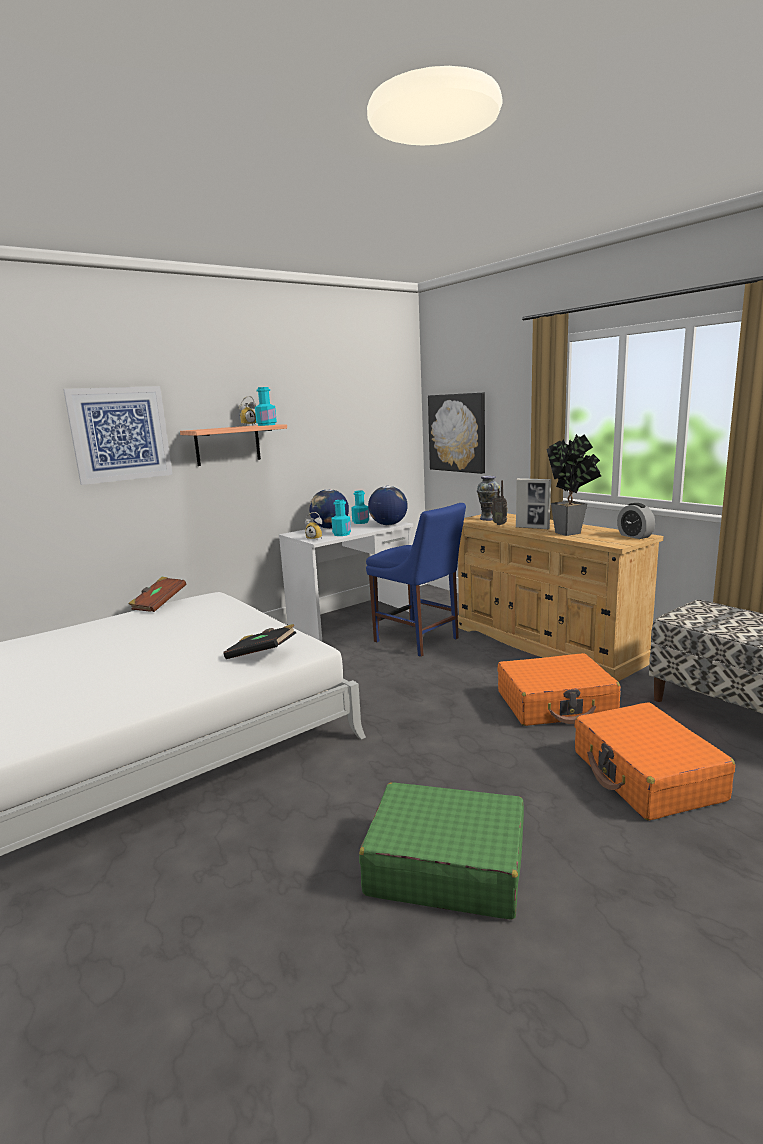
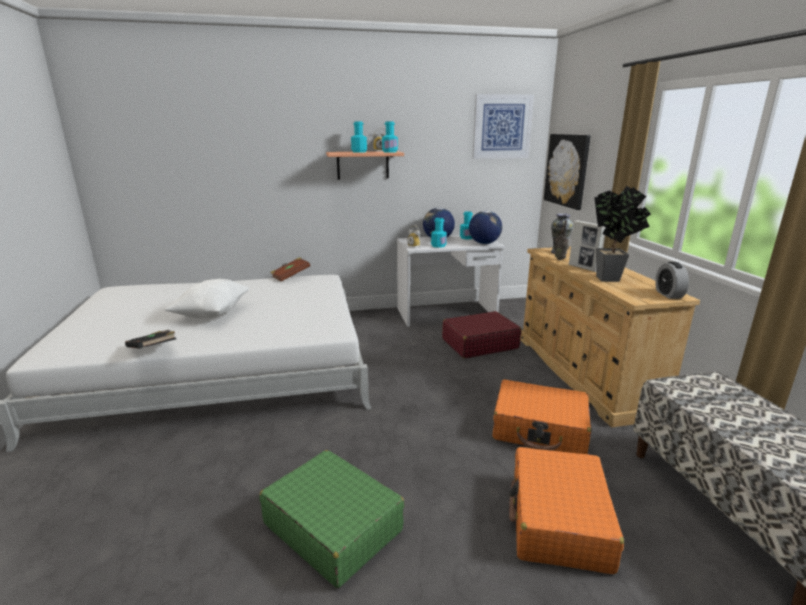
camera: 25 degrees right, 5 degrees up
(104, 666) = (212, 313): none -> white pillow
(120, 434) = (282, 151): picture -> picture (502, 127)
(227, 427) = (359, 152): none -> turquoise bottle
(262, 654) = (304, 329): black book -> black book (153, 349)
(419, 641) = (479, 344): blue chair -> red suitcase

